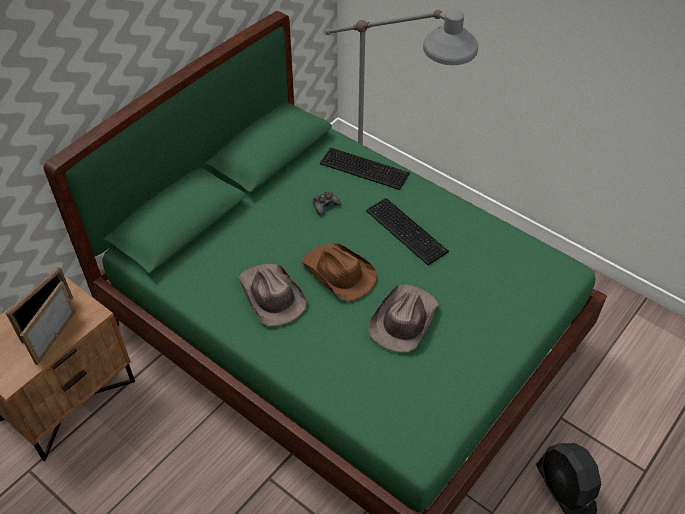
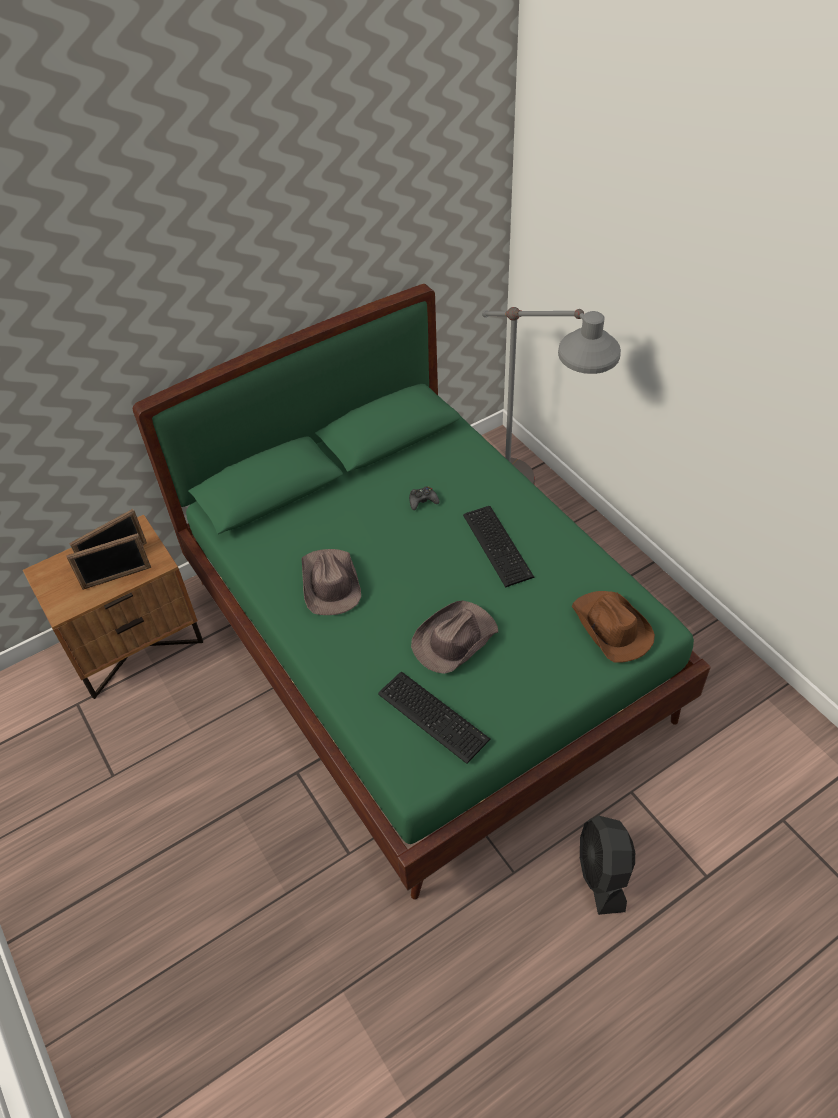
camera: 20 degrees right, 0 degrees up
(55, 337) = (117, 578): picture frame -> picture frame turned 150 degrees counterclockwise
(339, 273) = (407, 575): brown hat -> brown hat (611, 628)
(364, 167) = (480, 468): keyboard -> keyboard (433, 714)

